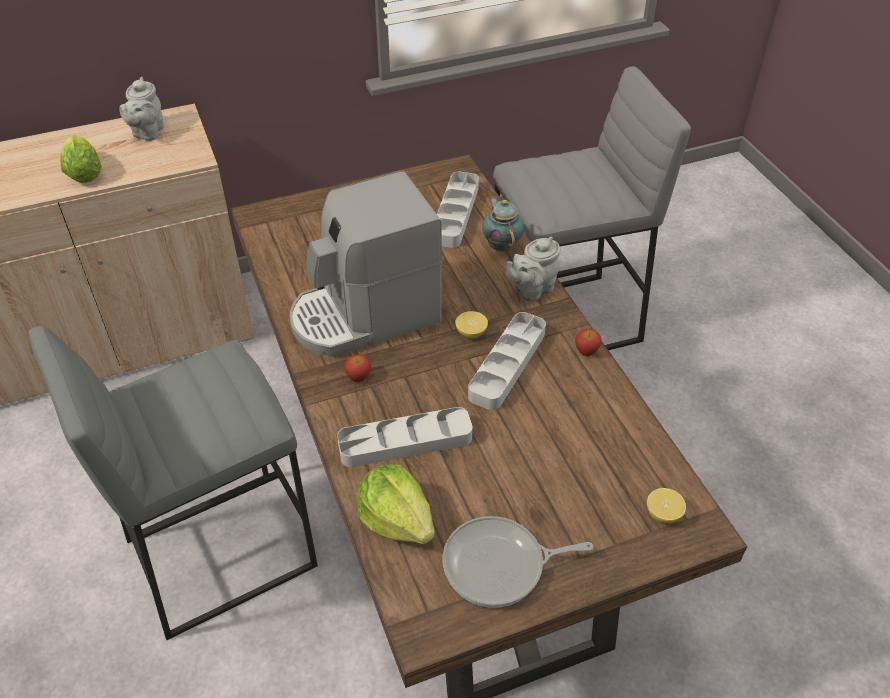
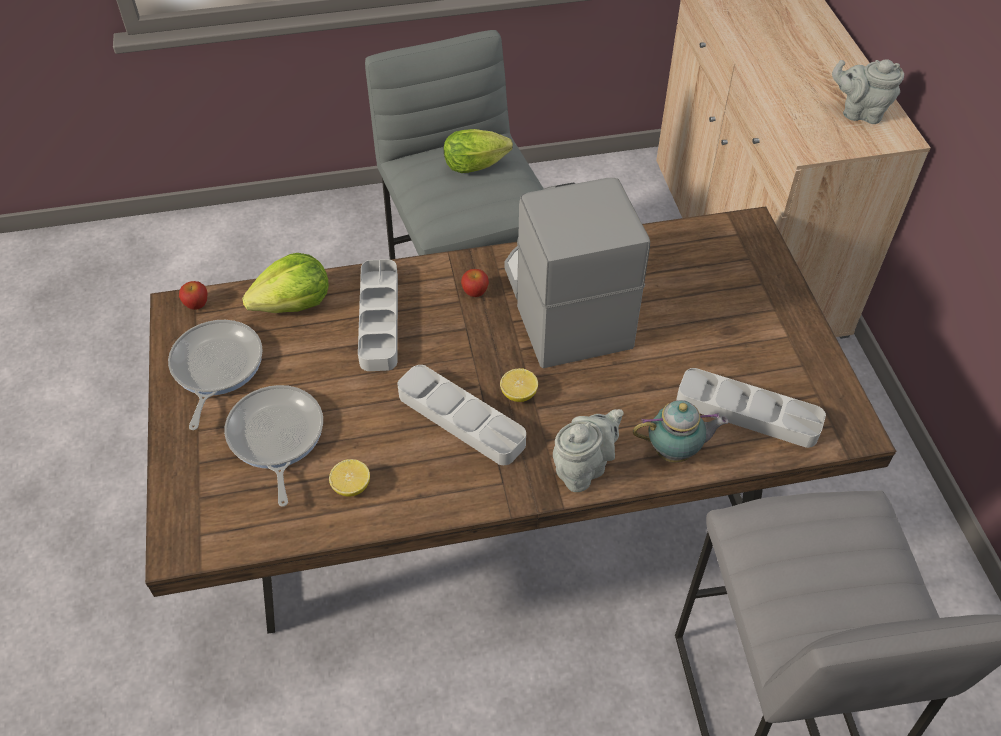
camera: 100 degrees right, 5 degrees up
(83, 172) = (782, 73): lettuce -> lettuce (479, 165)
(531, 290) = (583, 468): grey teapot -> grey teapot turned 75 degrees clockwise
(567, 489) = (276, 437): none -> frying pan
(586, 351) = (464, 503): apple -> apple (197, 304)
(663, 514) = (214, 515): lemon -> lemon (351, 486)

